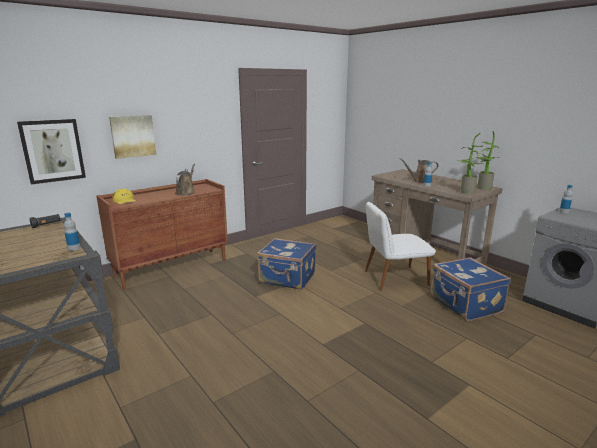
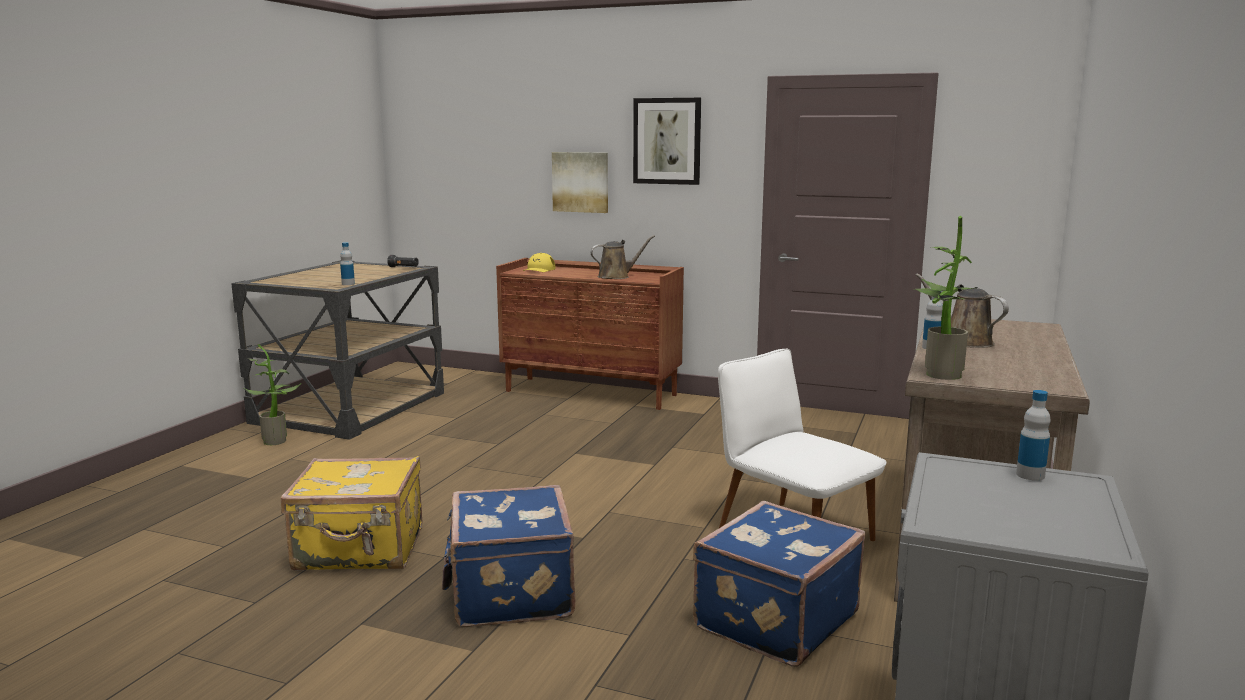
camera: 60 degrees right, 5 degrees down
(53, 151) = (488, 190): picture -> picture (667, 141)
(287, 278) = (658, 457): blue suitcase -> blue suitcase (509, 593)
(327, 401) = (360, 550): none -> yellow suitcase
(482, 188) = (1028, 383): potted plant -> potted plant (278, 440)

